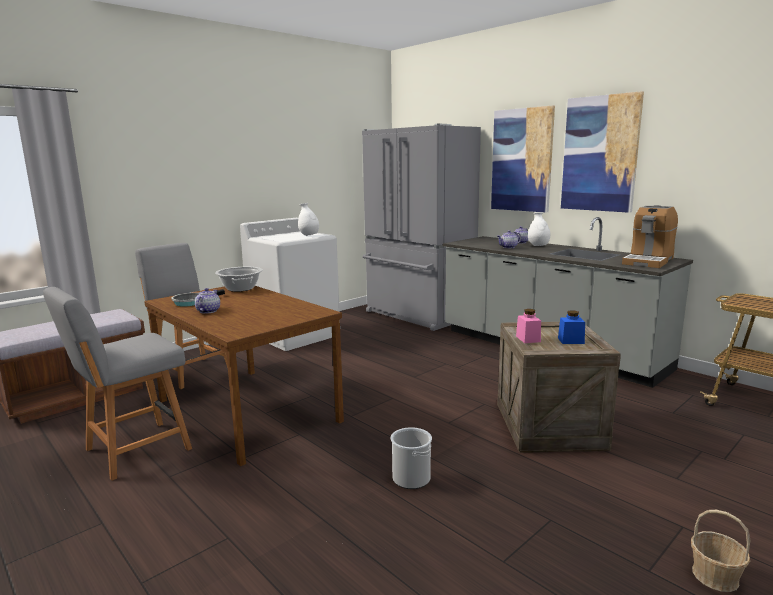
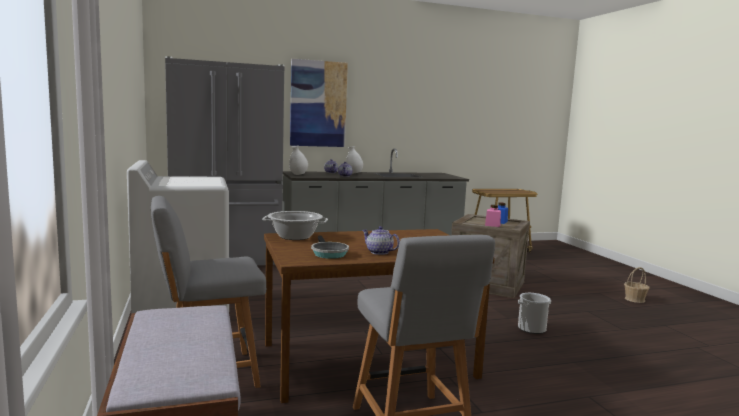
camera: 65 degrees left, 5 degrees down
(309, 235) = (205, 179): white vase -> white vase (298, 174)
(600, 154) = (382, 103): picture -> none
(648, 261) = (437, 175): coffee machine -> none

